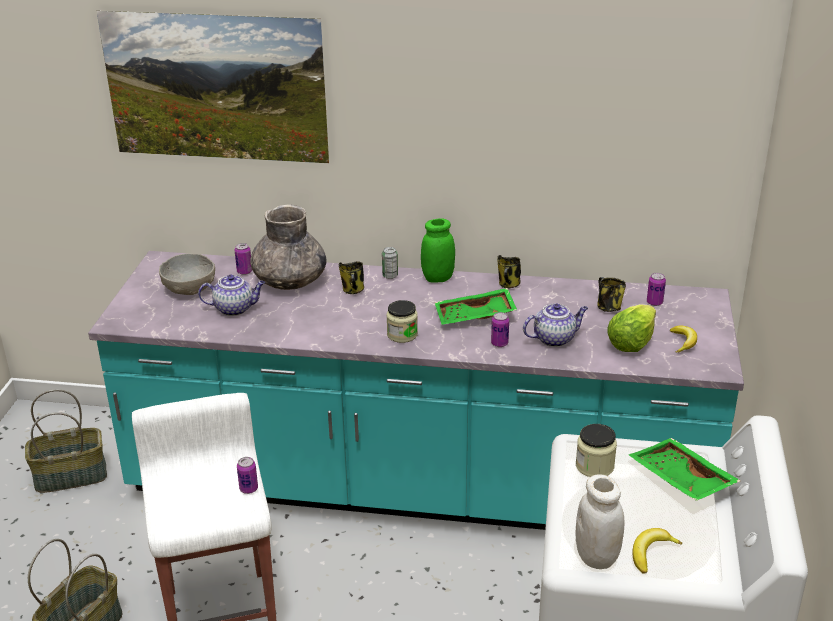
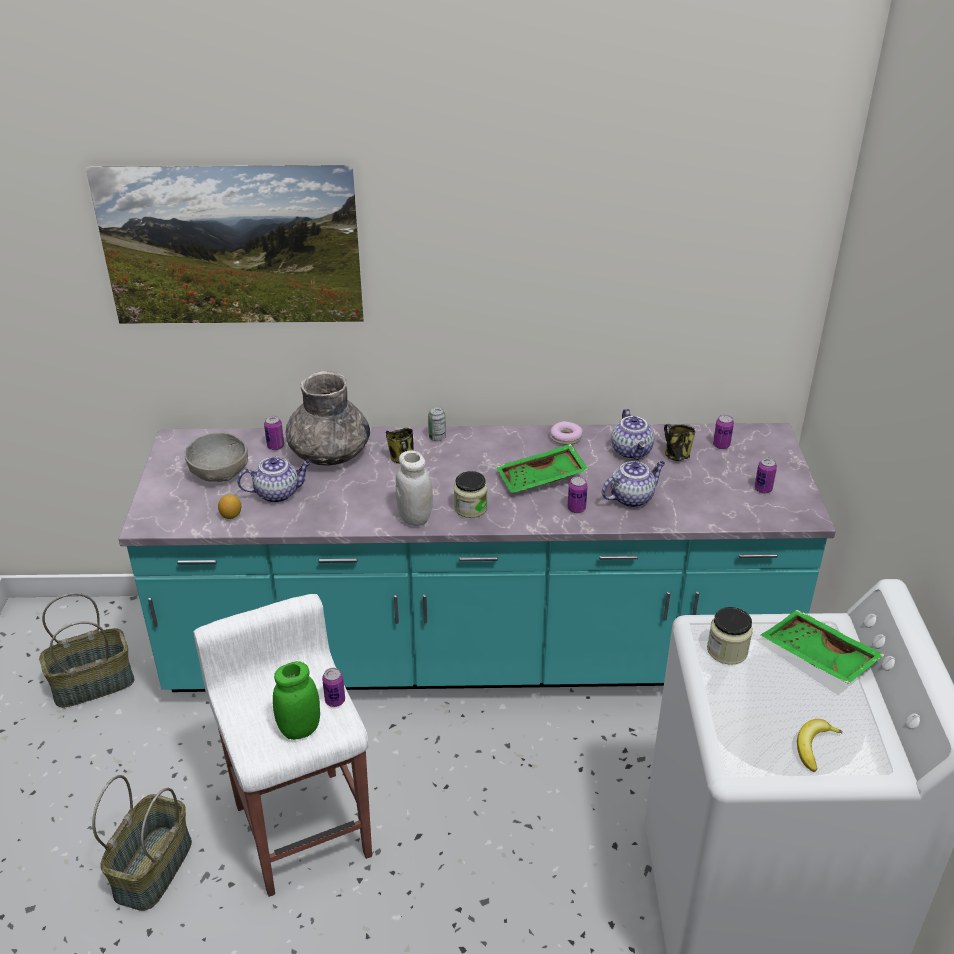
camera: 10 degrees left, 5 degrees up
(189, 323) = (231, 515): none -> lemon
(438, 278) = (489, 436): green jar -> green jar (300, 729)
(508, 285) = (566, 438): mug -> donut
(567, 301) = (632, 451): none -> teapot
(596, 557) = (760, 758): white jar -> white jar (415, 517)
(631, 343) = (711, 495): lettuce -> none
(683, 342) = (763, 489): banana -> can

